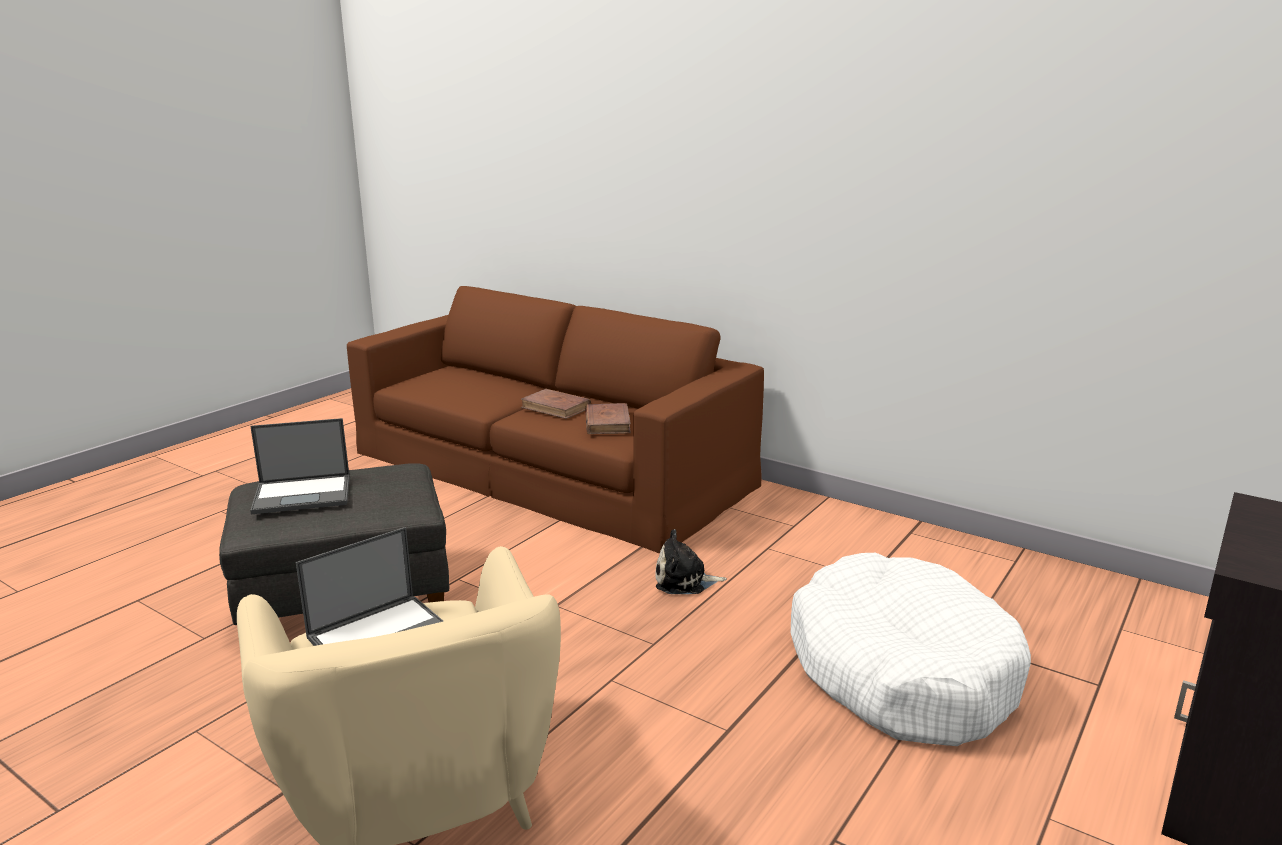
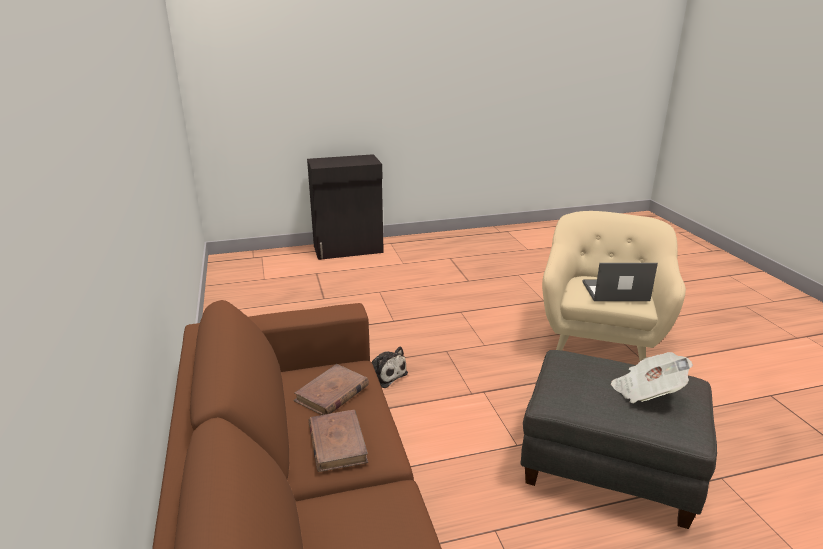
camera: 140 degrees left, 5 degrees up
(304, 494) = (647, 392): laptop -> newspaper
(901, 671) = (367, 301): white dog bed -> none

